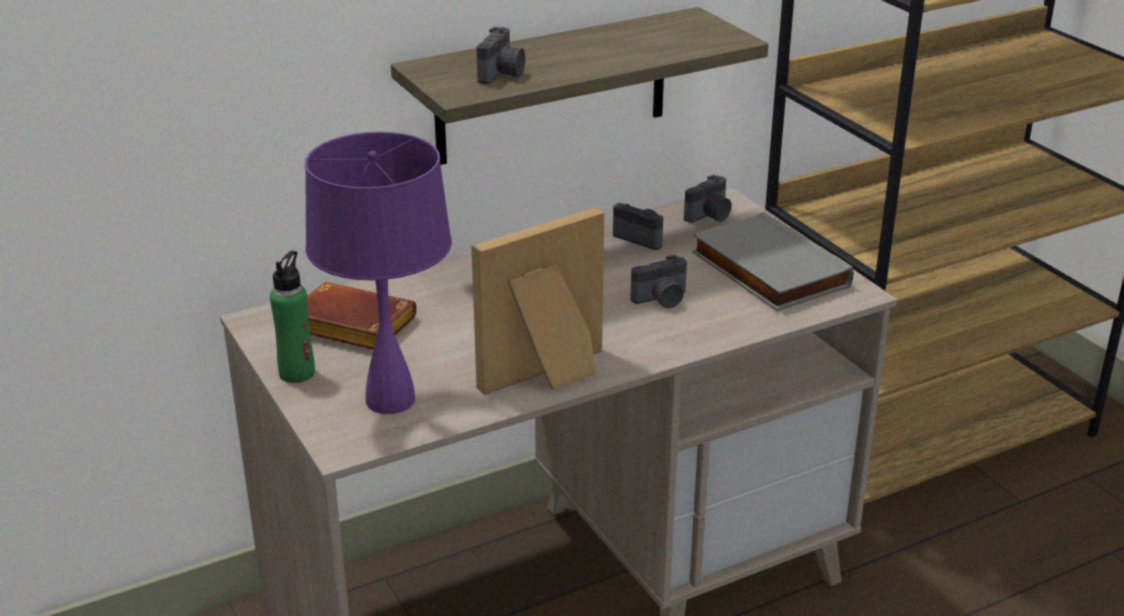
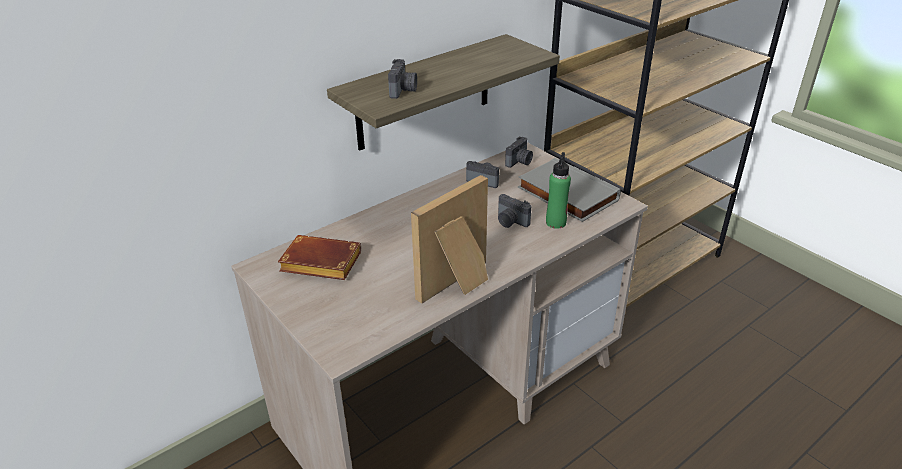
camera: 10 degrees left, 5 degrees up
(297, 373) = (294, 302): green bottle -> green bottle (556, 222)
(391, 400) = (362, 315): purple table lamp -> none
(662, 300) = (510, 222): camera -> camera turned 75 degrees clockwise

